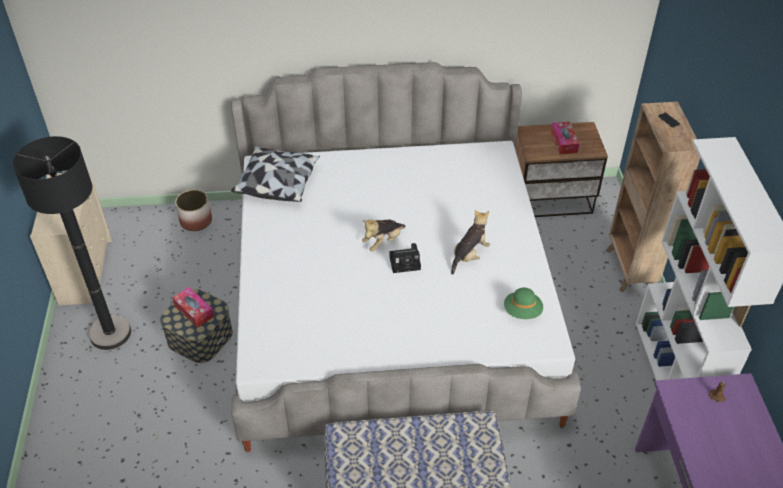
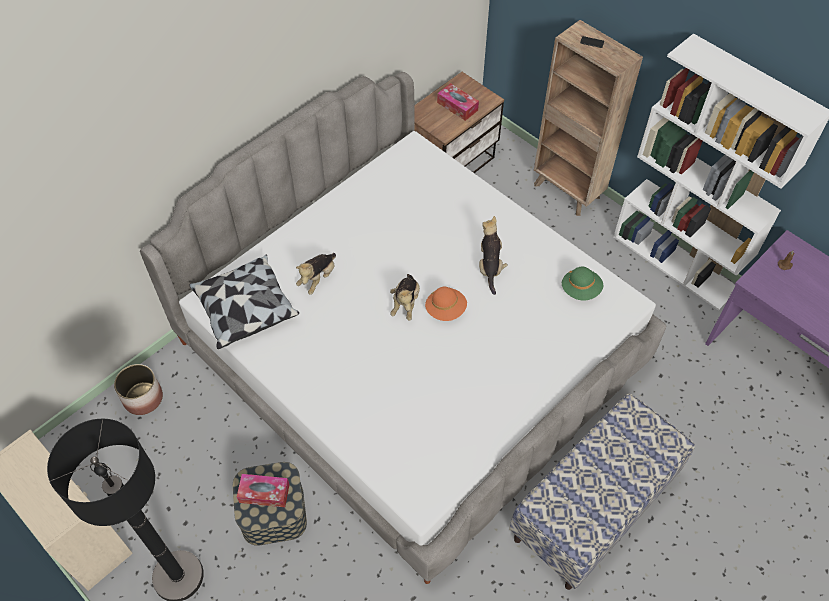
camera: 40 degrees left, 10 degrees up
(342, 193) = (318, 278): none -> plush toy
(406, 262) = (446, 310): camera -> orange hat

